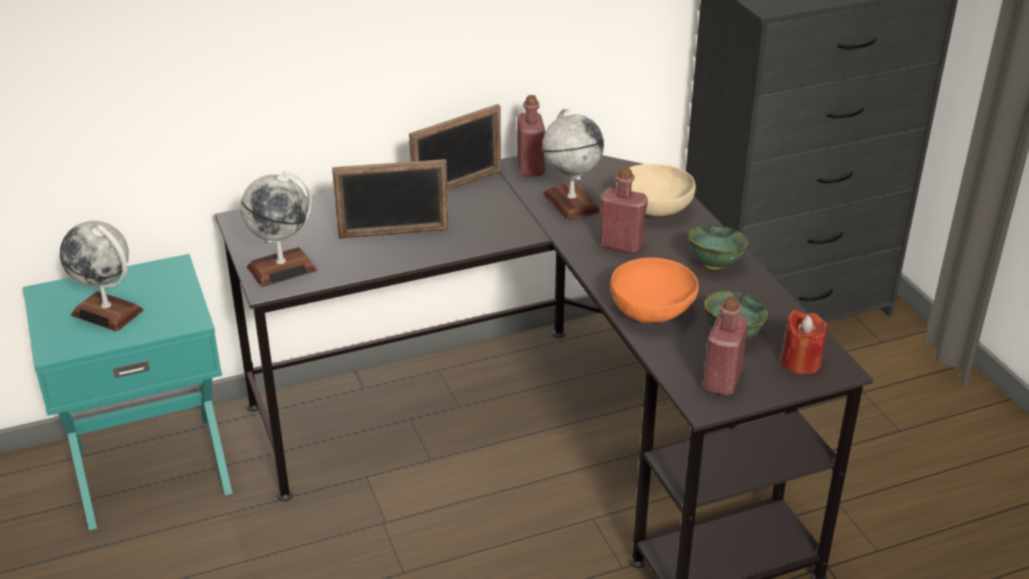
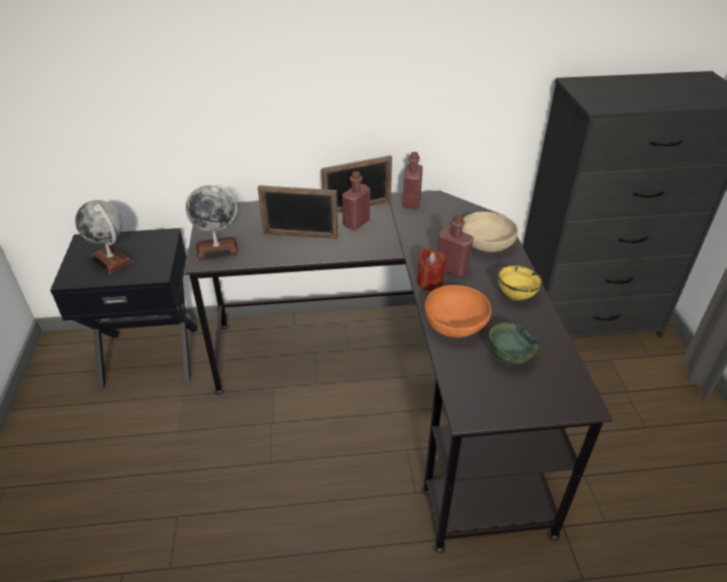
camera: 15 degrees right, 5 degrees up
(151, 467) = (150, 355): turquoise nightstand -> black nightstand
(571, 202) = (429, 231): globe -> none
(713, 264) = (515, 296): green bowl -> yellow bowl
(722, 381) = (487, 396): red bottle -> red bottle (356, 223)
(800, 362) = (556, 391): red candle -> red candle (429, 282)

